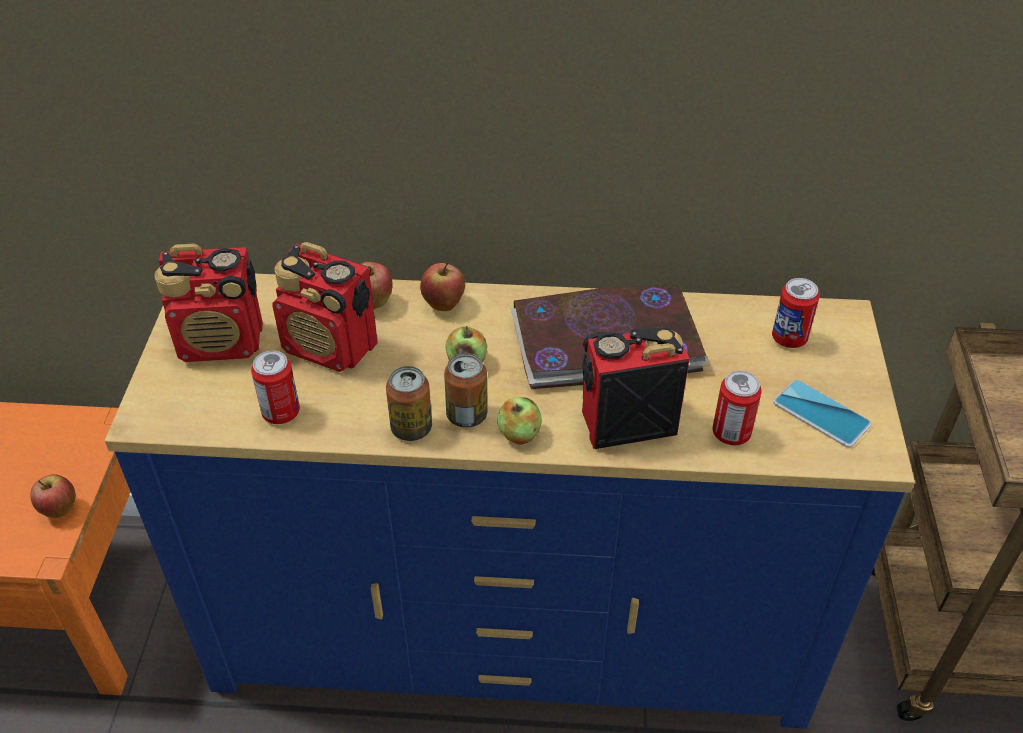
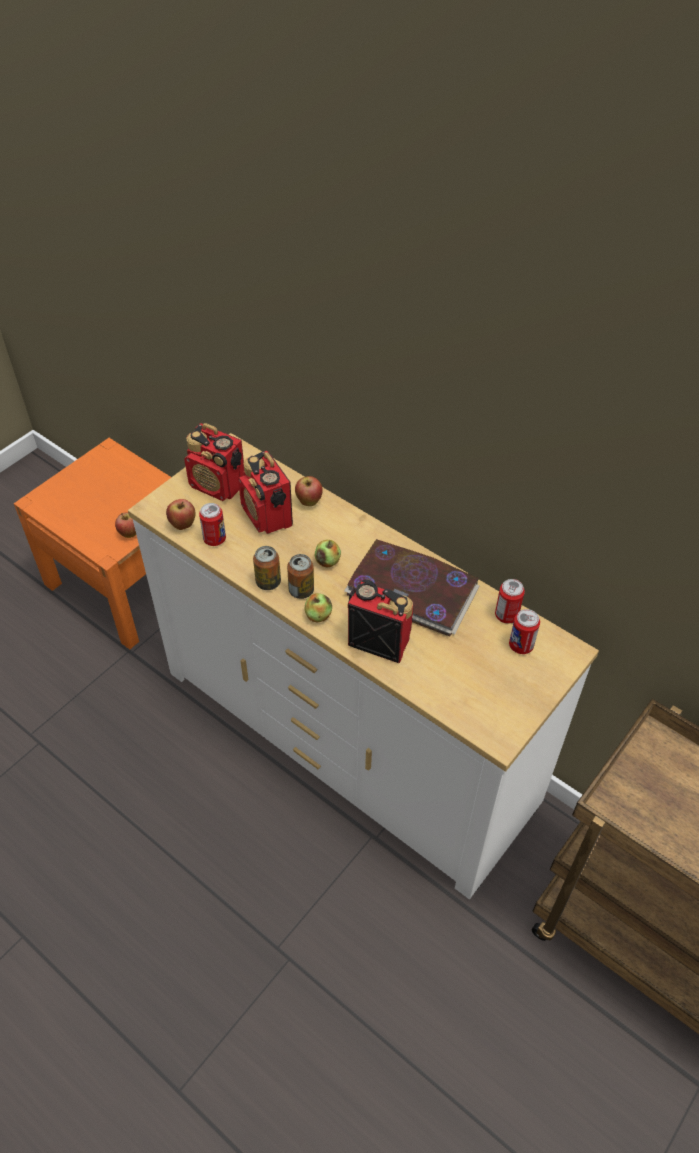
camera: 35 degrees right, 5 degrees up
(444, 305) = (345, 522): apple -> apple (183, 525)
(511, 624) = (349, 734): blue dresser -> white dresser
(731, 433) = (430, 679): can -> can (506, 615)
(821, 414) = (493, 698): phone -> none

